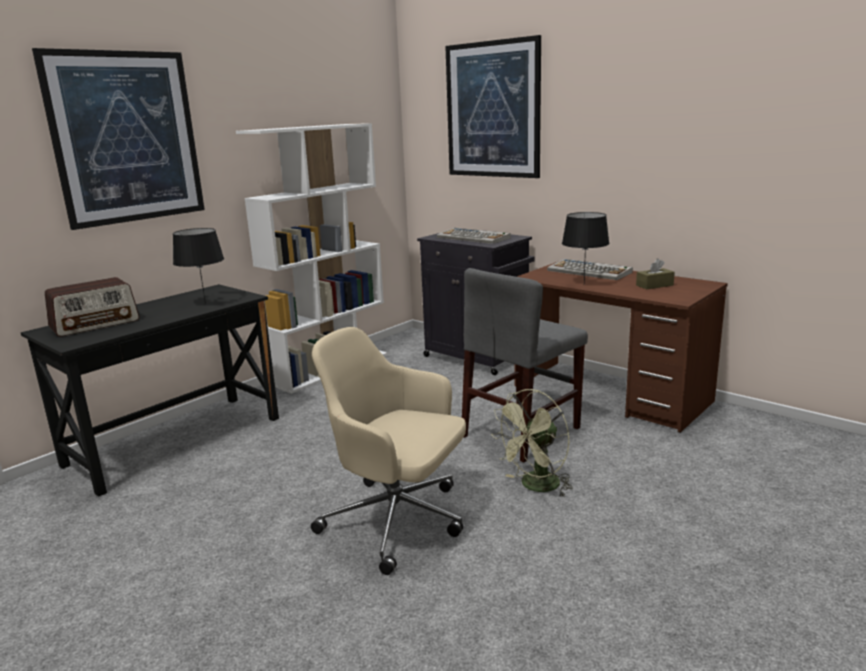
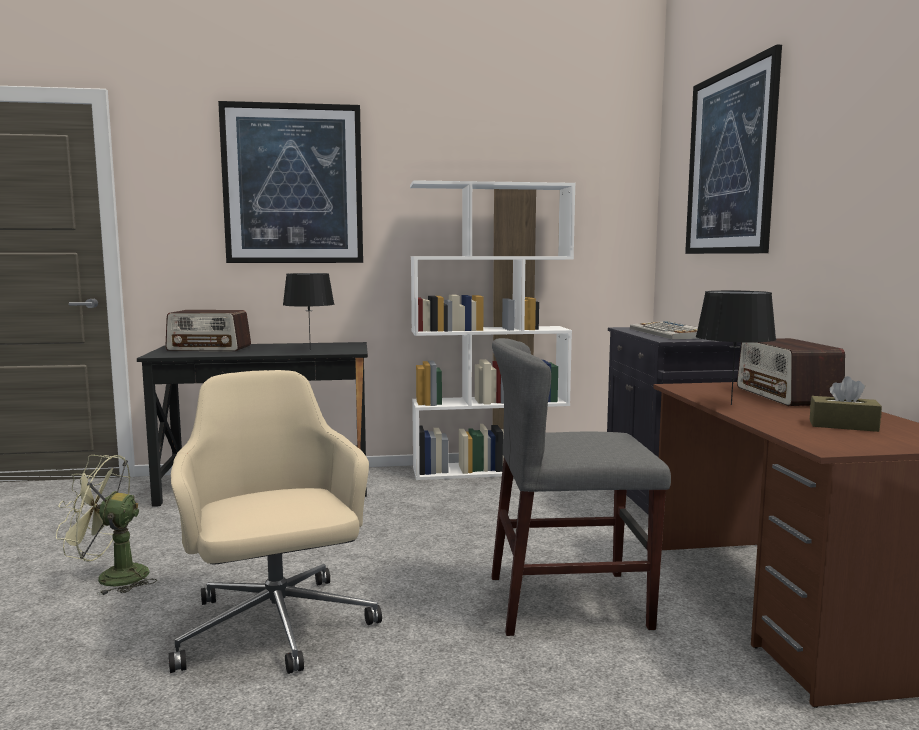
camera: 40 degrees right, 10 degrees down
(535, 487) = (467, 669): green fan -> green fan (111, 578)
(590, 271) = (787, 396): keyboard -> radio

